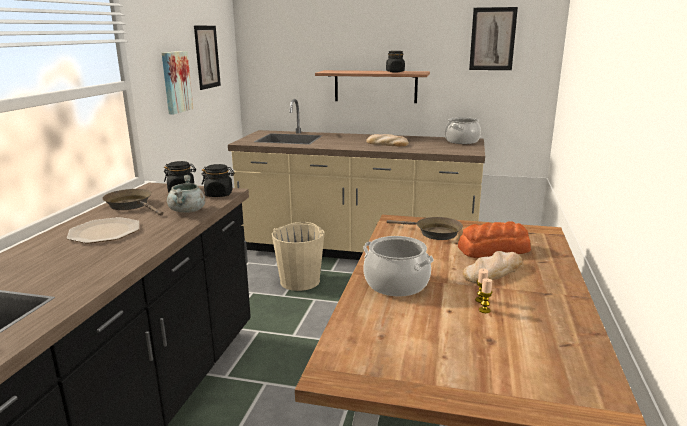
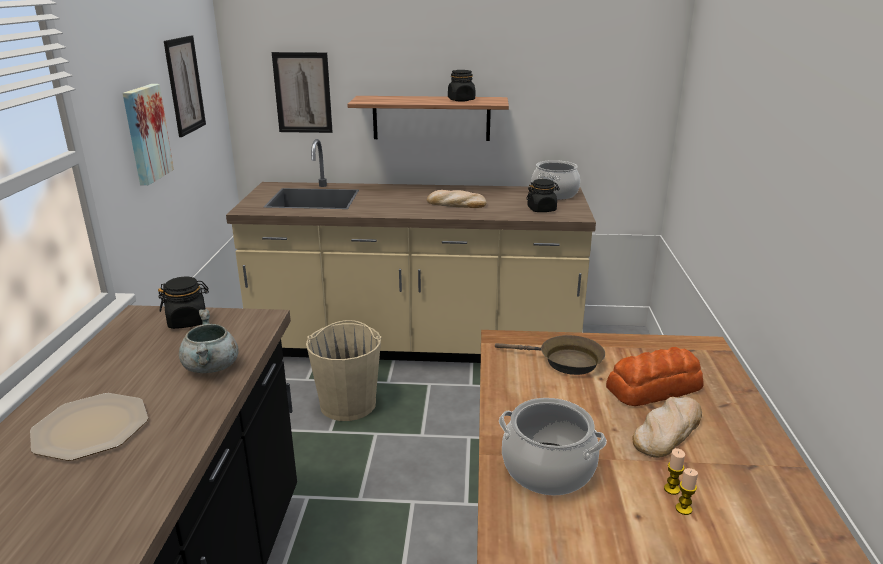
camera: 10 degrees left, 5 degrees up
(131, 205) = (117, 361): brown frying pan -> none
(219, 194) = (249, 326): black jar -> black jar (541, 209)
(492, 39) = (592, 53): picture -> picture (303, 93)

